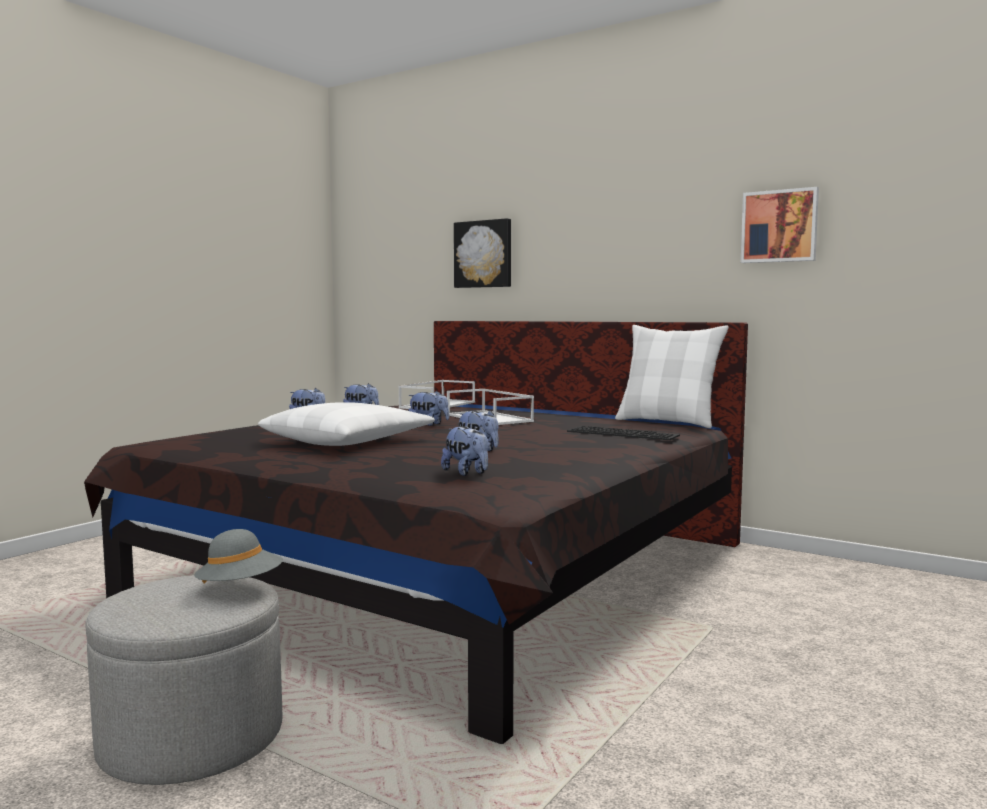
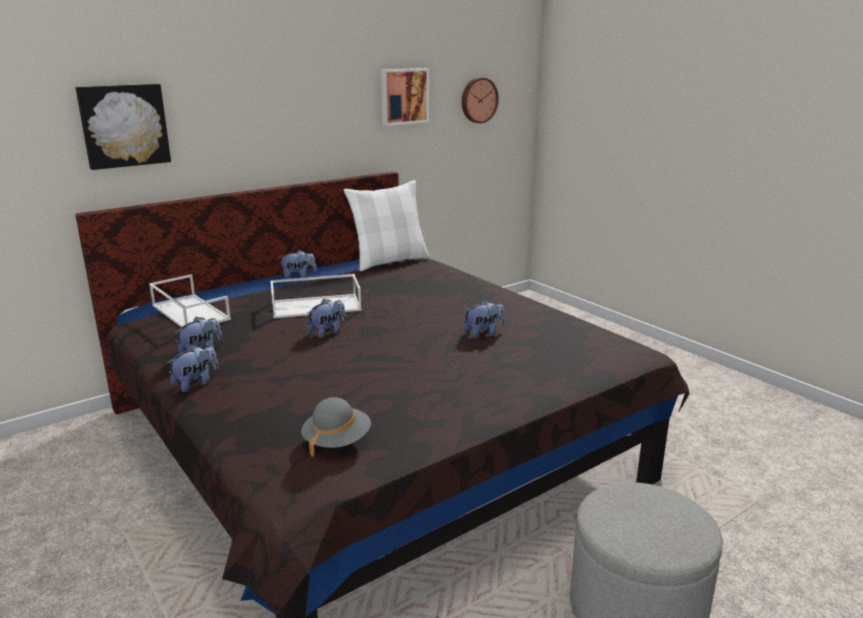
camera: 70 degrees left, 15 degrees up
(240, 587) = (633, 492): grey hat -> grey hat (337, 441)
(348, 441) = (398, 374): white pillow -> none
(467, 473) = (568, 348): plush toy -> plush toy (298, 277)
(624, 433) = (439, 282): keyboard -> none
(927, 230) = (478, 100): none -> wall clock

